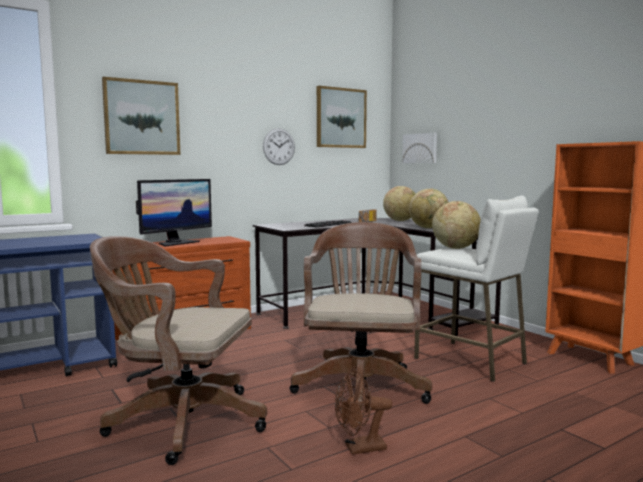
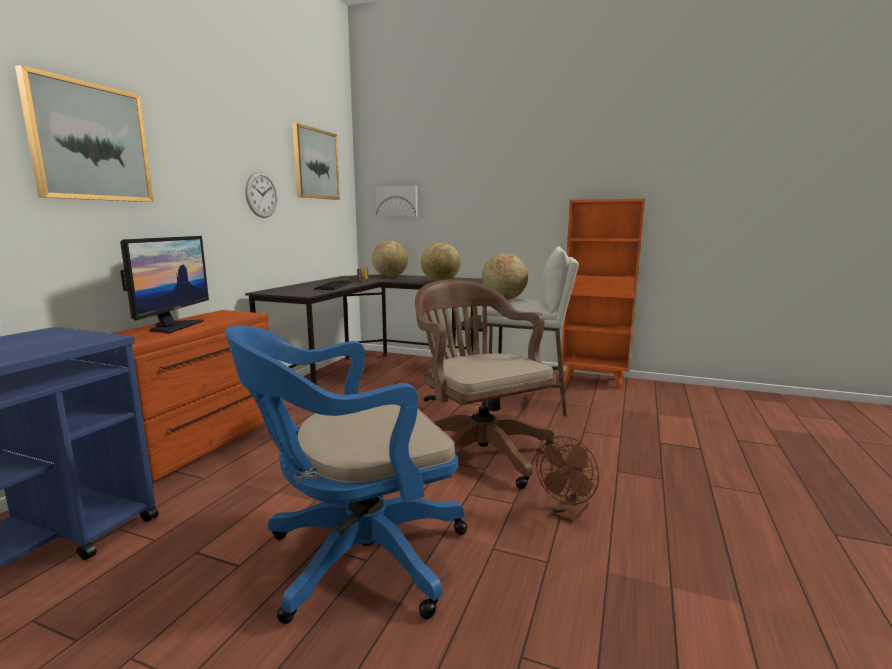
camera: 35 degrees left, 5 degrees up
(179, 421) = (356, 558): brown office chair -> blue office chair

